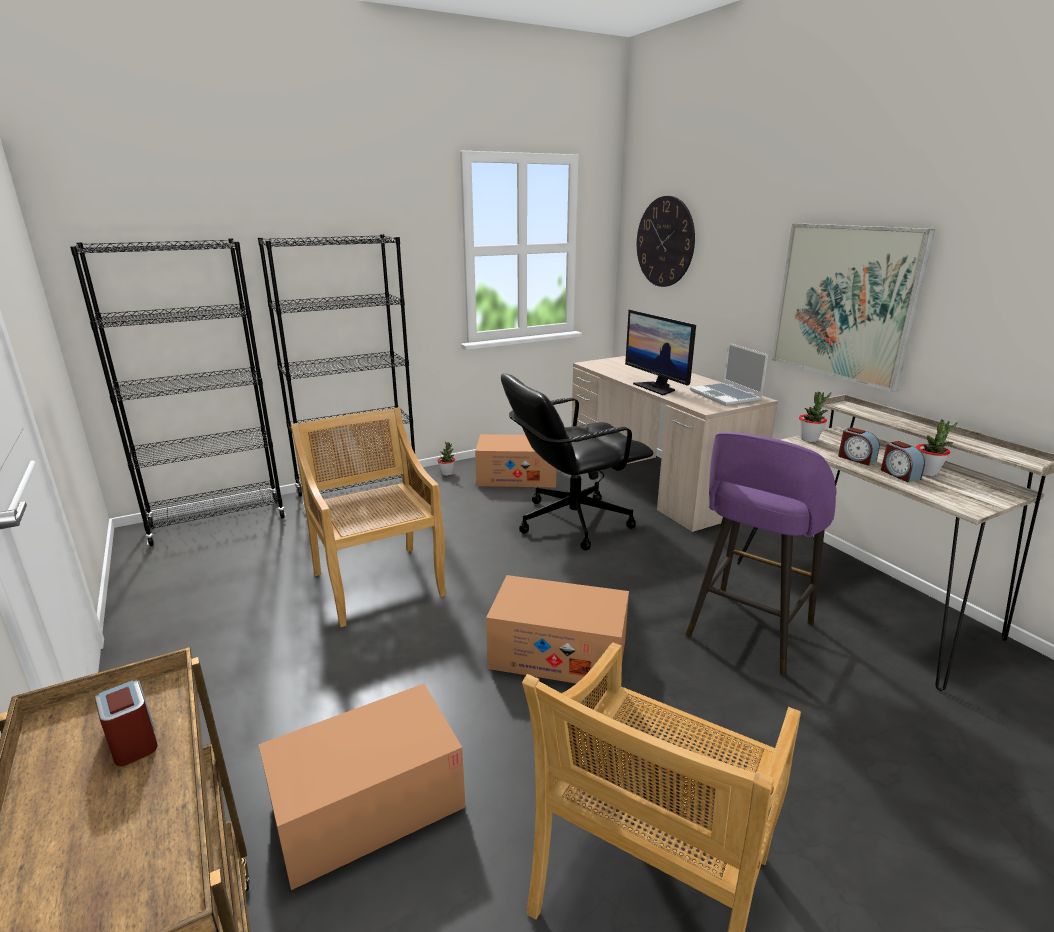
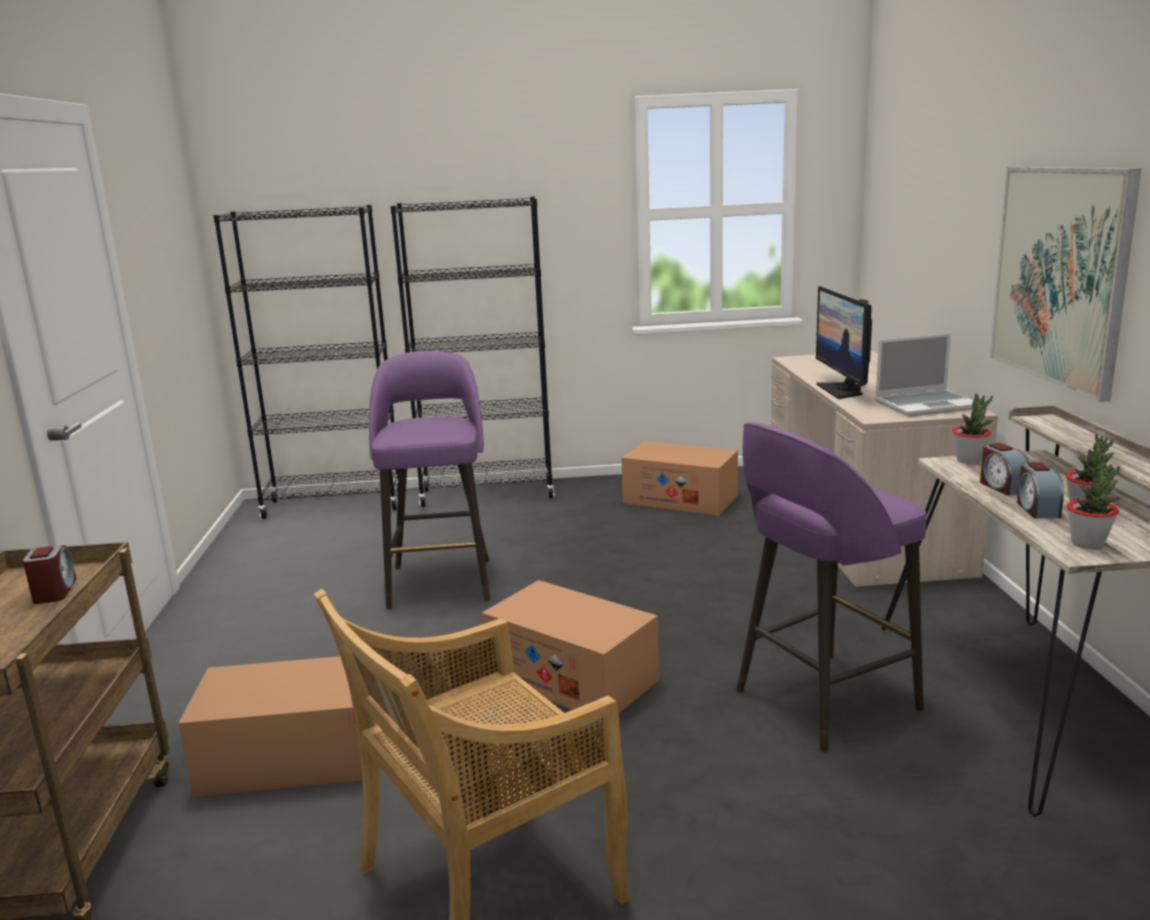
camera: 25 degrees right, 5 degrees down
(378, 583) = (441, 581): beige chair -> purple stool
(447, 473) = (599, 486): potted plant -> potted plant (1087, 544)
(572, 521) = (705, 554): black office chair -> none
(665, 242) = (901, 197): wall clock -> none
(726, 396) = (927, 405): laptop -> laptop turned 105 degrees counterclockwise

